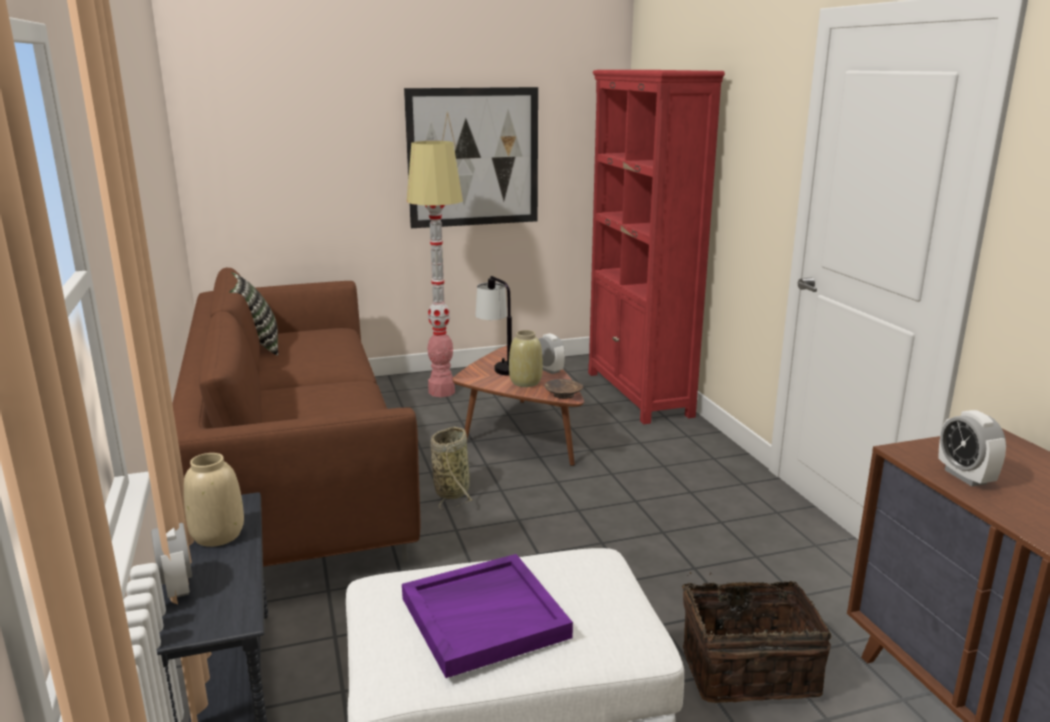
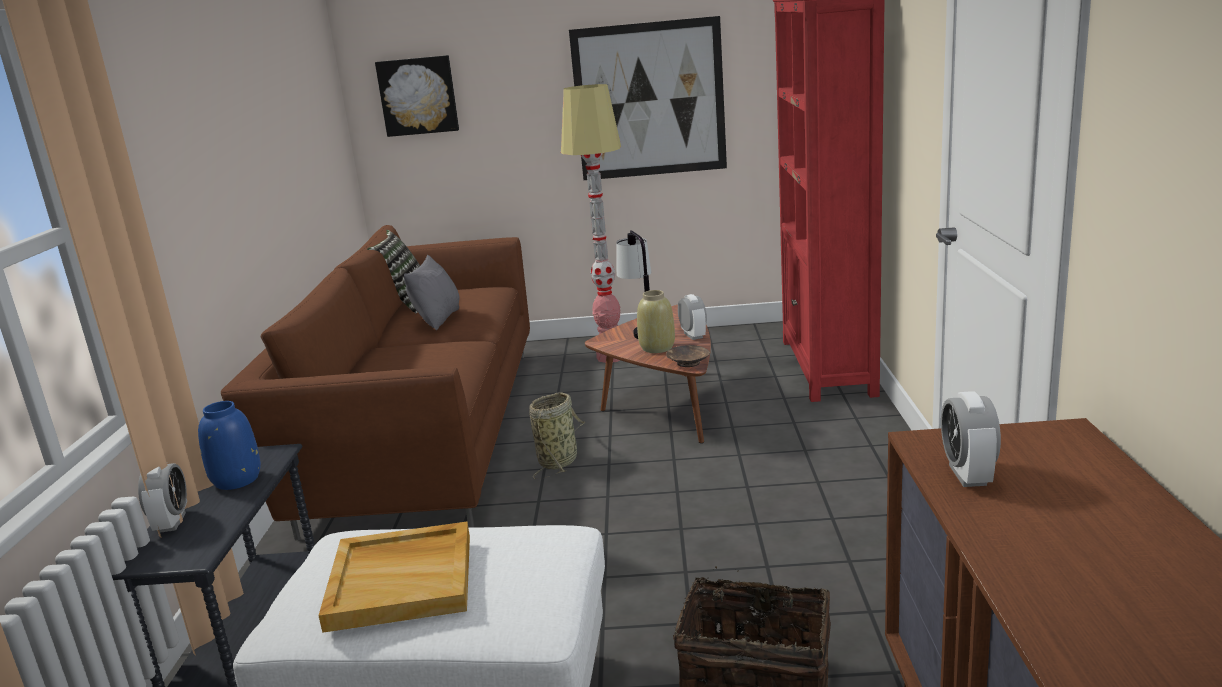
camera: 20 degrees right, 0 degrees up
(216, 535) = (236, 480): beige vase -> blue vase
(252, 140) = (418, 96): none -> picture
(306, 361) = (438, 320): none -> grey pillow
(485, 616) = (403, 580): purple tray -> beige tray

